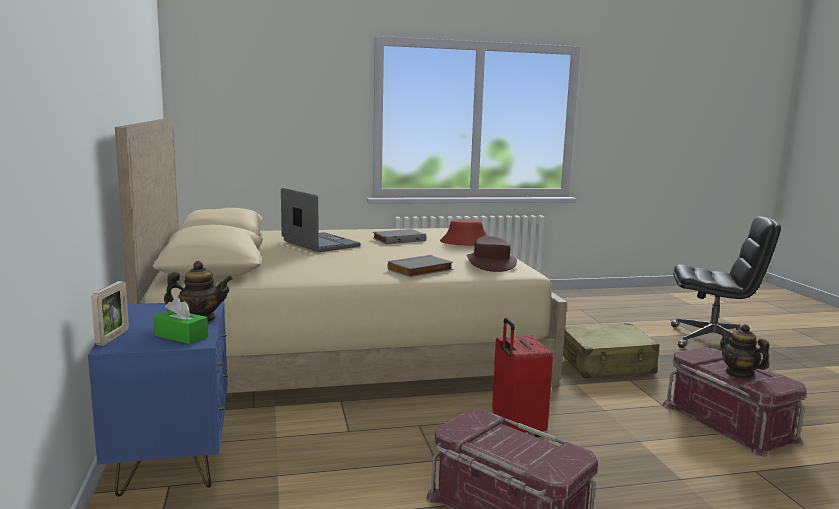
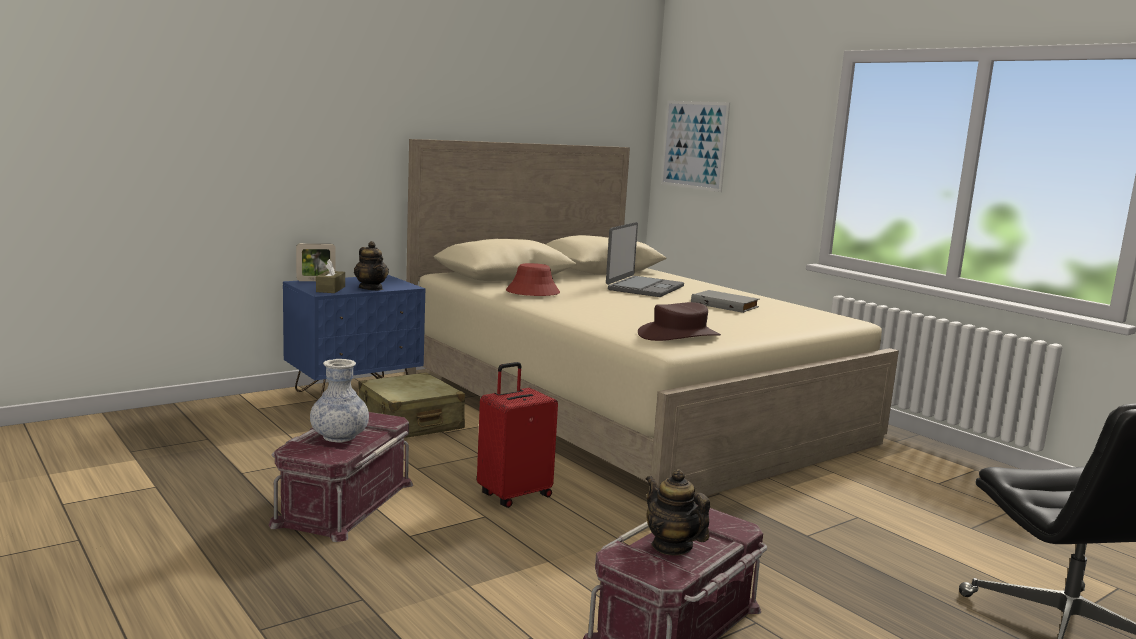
camera: 65 degrees right, 0 degrees up
(181, 336) = (330, 289): green tissue box -> brown tissue box
(223, 112) = (694, 145): none -> picture
(421, 270) = (597, 317): grey book -> none
(466, 242) = (771, 324): red hat -> red hat (532, 292)
(515, 447) = (339, 437): none -> vase
(607, 364) = (783, 537): beige suitcase -> beige suitcase (410, 423)
(738, 373) = (672, 546): teapot -> teapot turned 75 degrees counterclockwise

